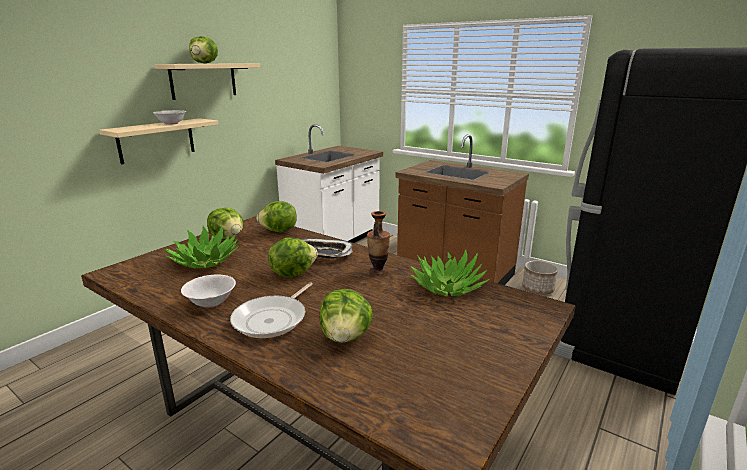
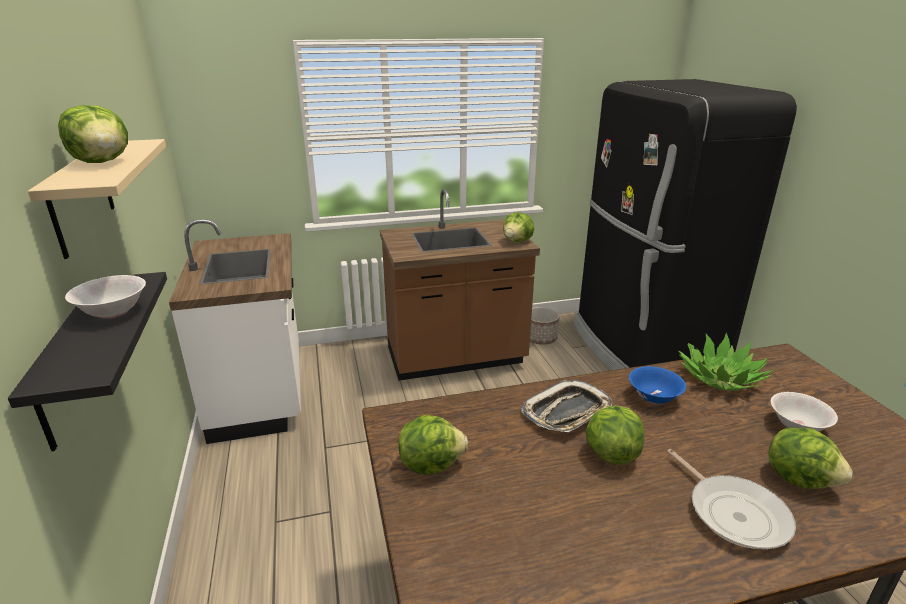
camera: 50 degrees left, 5 degrees up
(156, 140) = (72, 361): beige shelf -> black shelf
(204, 261) = (501, 513): potted plant -> none
(211, 302) = (654, 550): white bowl -> white bowl (797, 426)
(279, 231) = (456, 412): lettuce -> lettuce (517, 241)
(378, 272) = (654, 397): vase -> blue bowl

